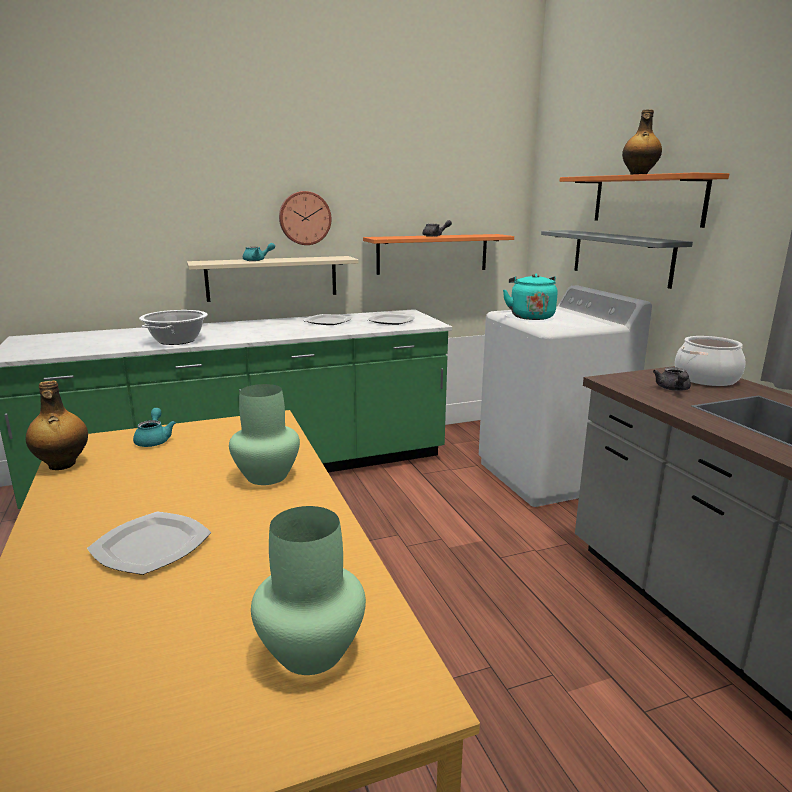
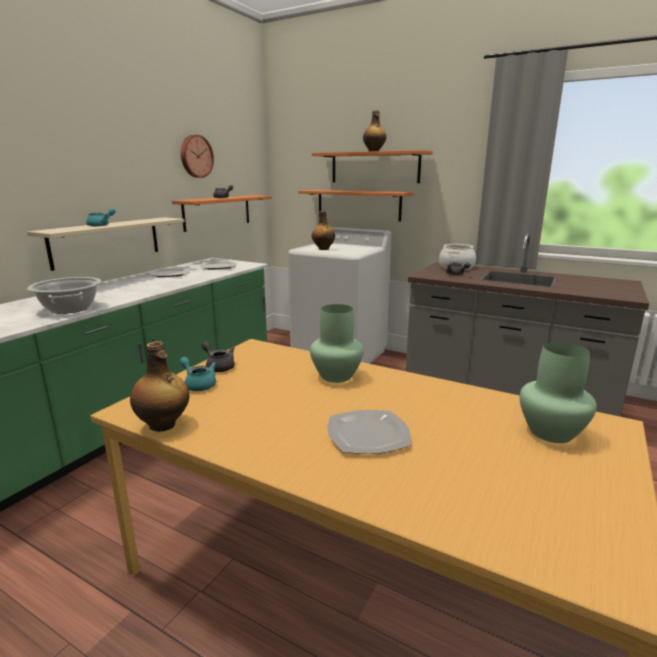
camera: 40 degrees left, 0 degrees up
(203, 429) = (218, 366): none -> grey teapot
(304, 218) = (127, 185): wall clock -> wall clock (195, 156)
(530, 316) = (323, 249): turquoise kettle -> bottle
(621, 257) = (358, 205): grey shelf -> orange shelf

